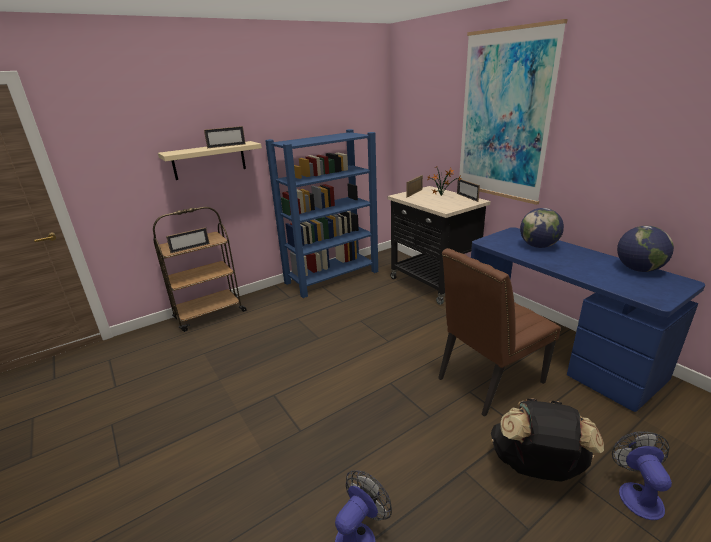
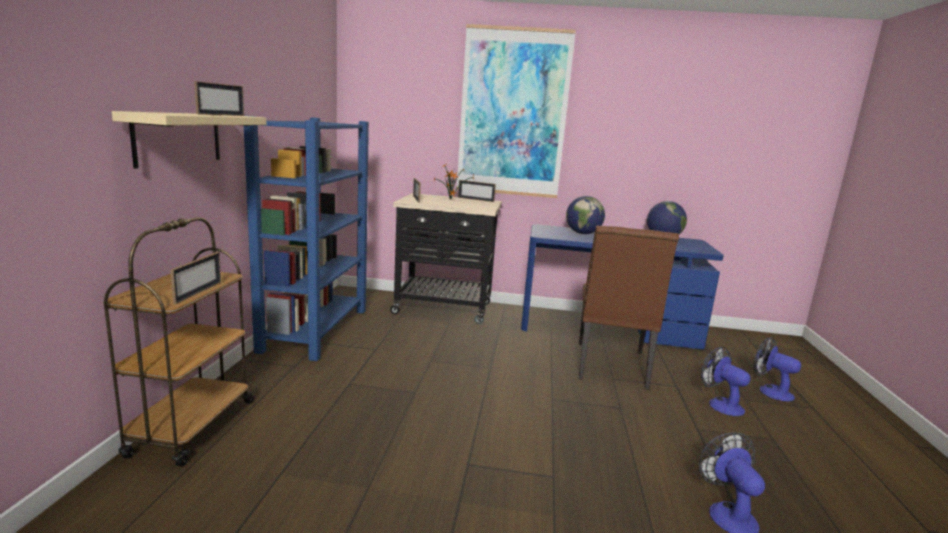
camera: 50 degrees left, 10 degrees down
(536, 467) = (720, 404): black backpack -> fan

